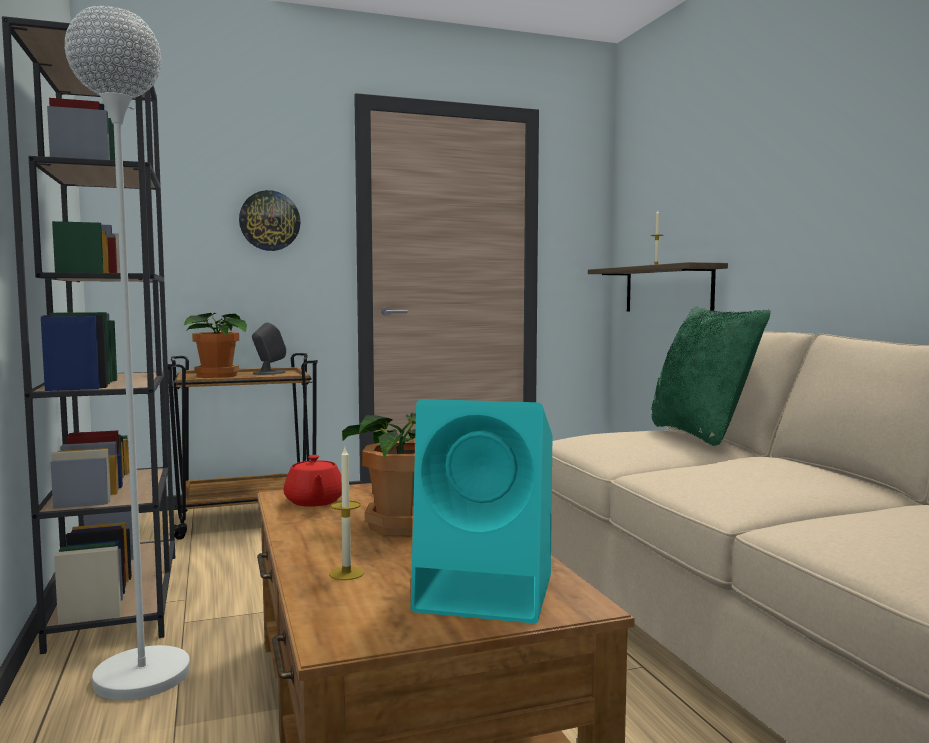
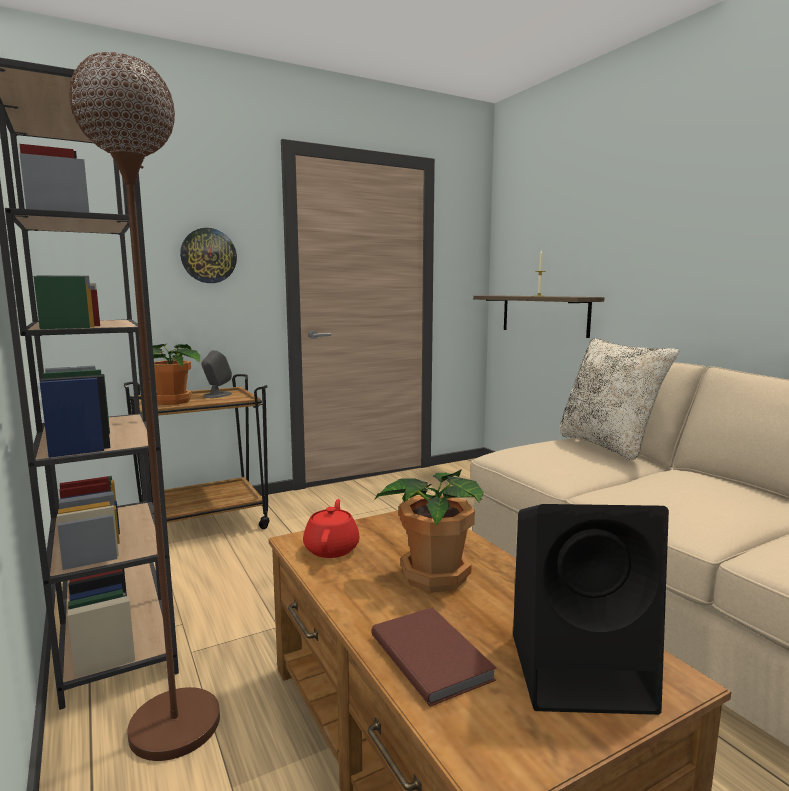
camera: 10 degrees left, 5 degrees up
(142, 675) = (175, 725): white floor lamp -> brown floor lamp
(314, 502) = (332, 548): red teapot -> red teapot turned 150 degrees counterclockwise
(346, 573) = (432, 655): candle -> brown book
(489, 593) = (583, 671): turquoise speaker -> black speaker
(700, 436) = (607, 447): green pillow -> beige pillow

